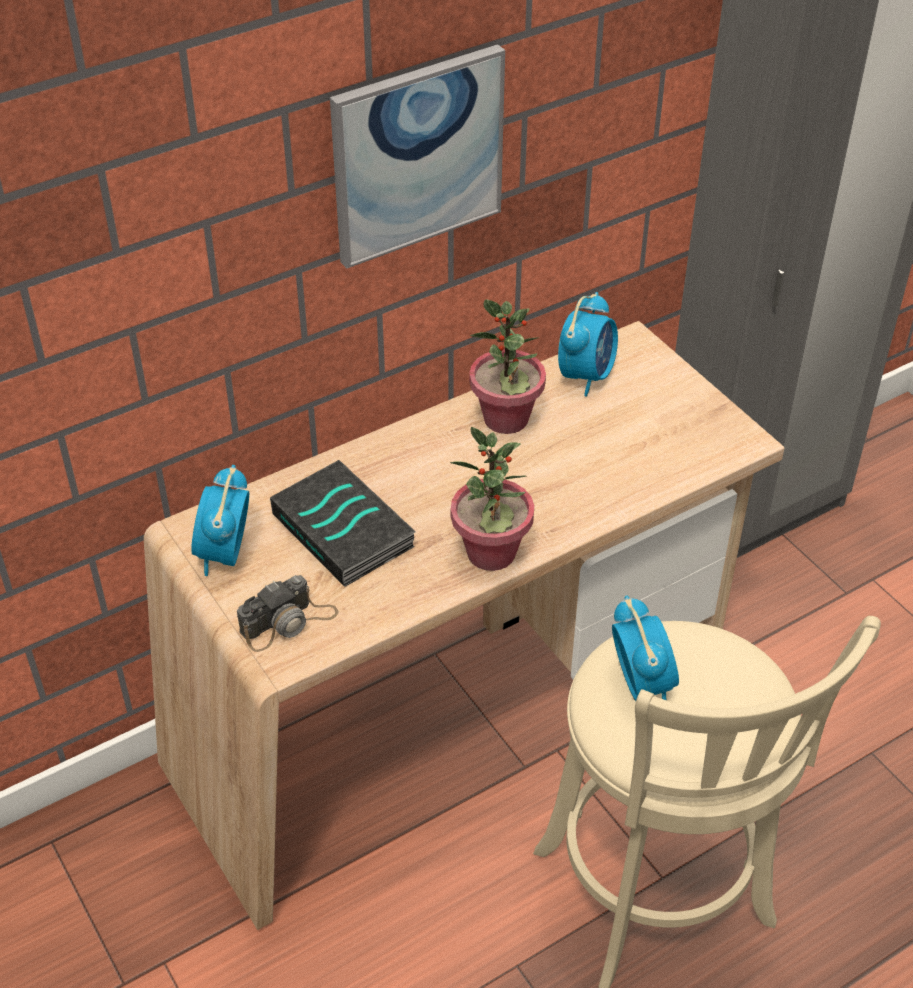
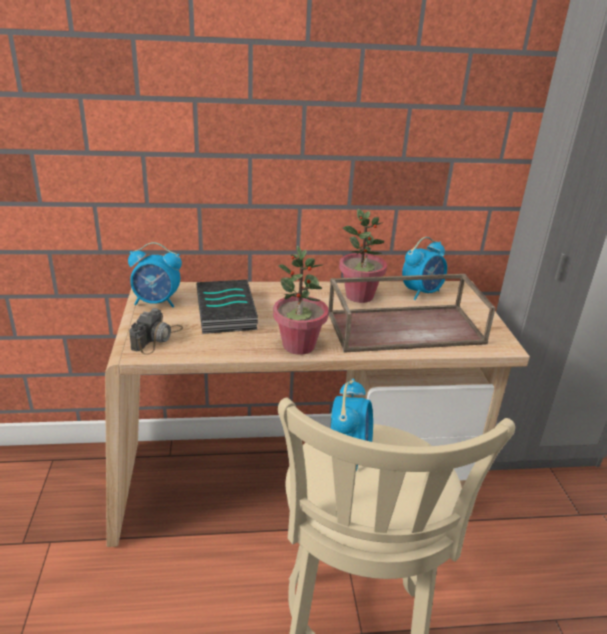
camera: 25 degrees right, 15 degrees down
(225, 554) = (157, 302): alarm clock -> alarm clock turned 120 degrees counterclockwise
(288, 622) = (157, 338): camera -> camera turned 60 degrees counterclockwise
(417, 155) = (332, 103): picture -> none
(606, 457) = (406, 327): none -> brown tray

